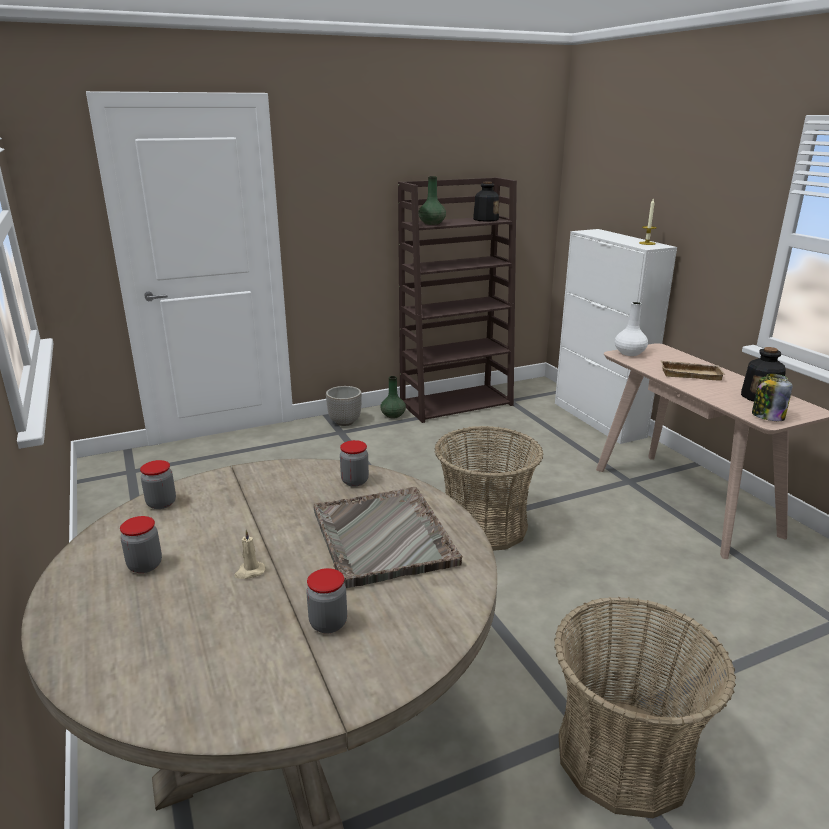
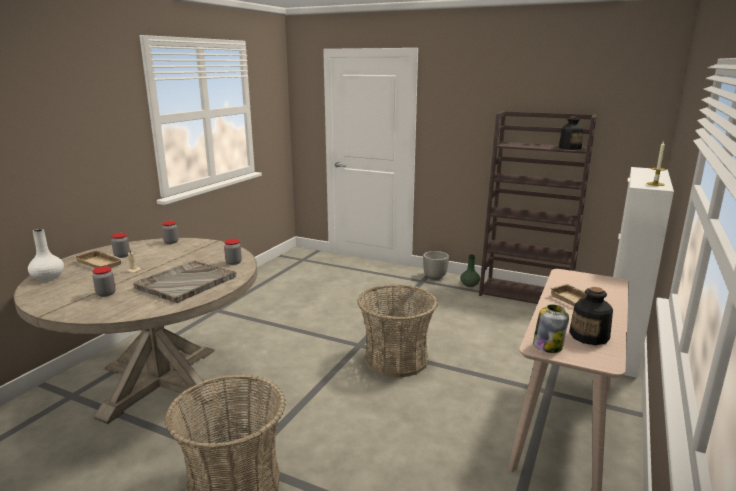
camera: 50 degrees right, 5 degrees down
(148, 596) = (101, 263): none -> beige tray
(431, 223) = (517, 145): green vase -> none
(629, 353) = (574, 275): white vase -> white vase (48, 278)

